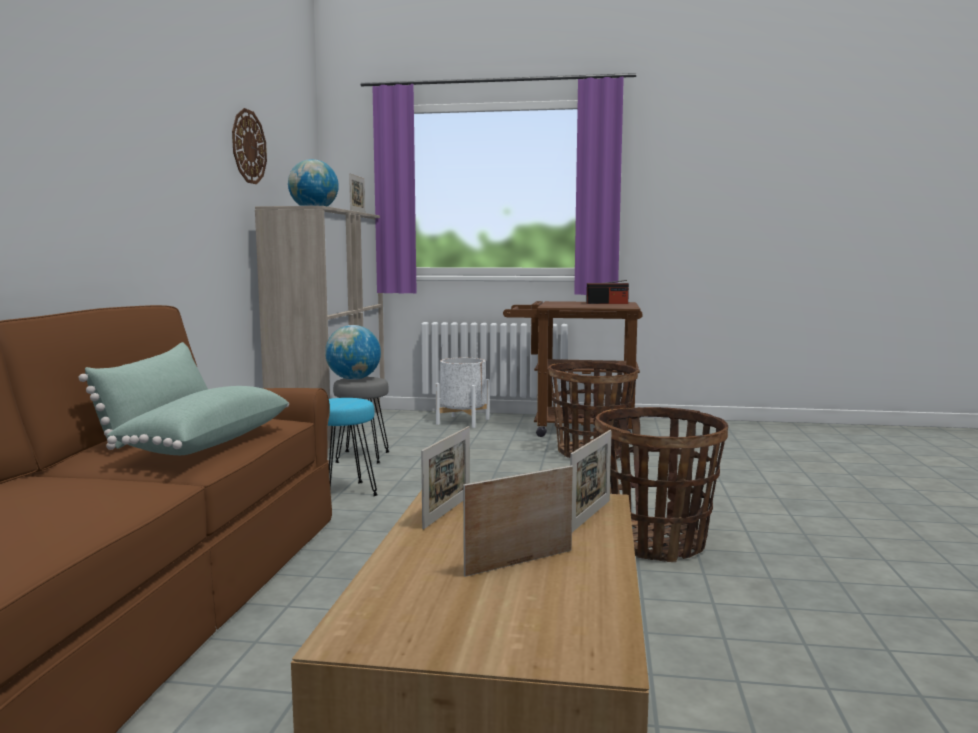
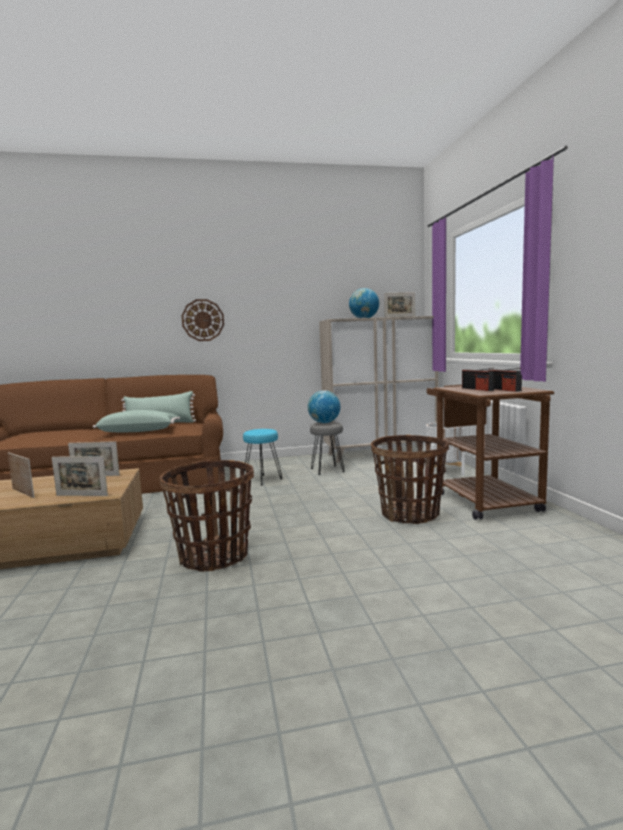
camera: 70 degrees right, 0 degrees up
(248, 147) = (323, 288): wall clock -> wall clock (203, 320)
(587, 304) = (477, 389): none -> radio

